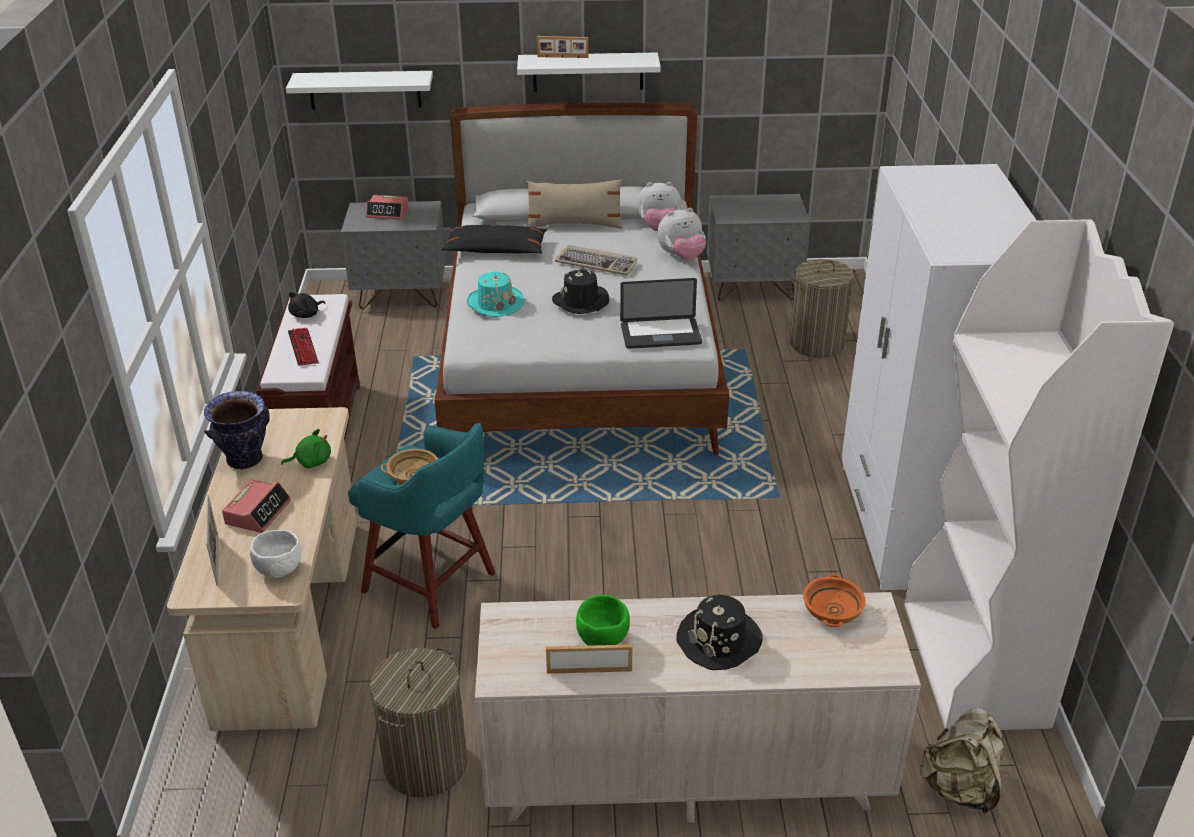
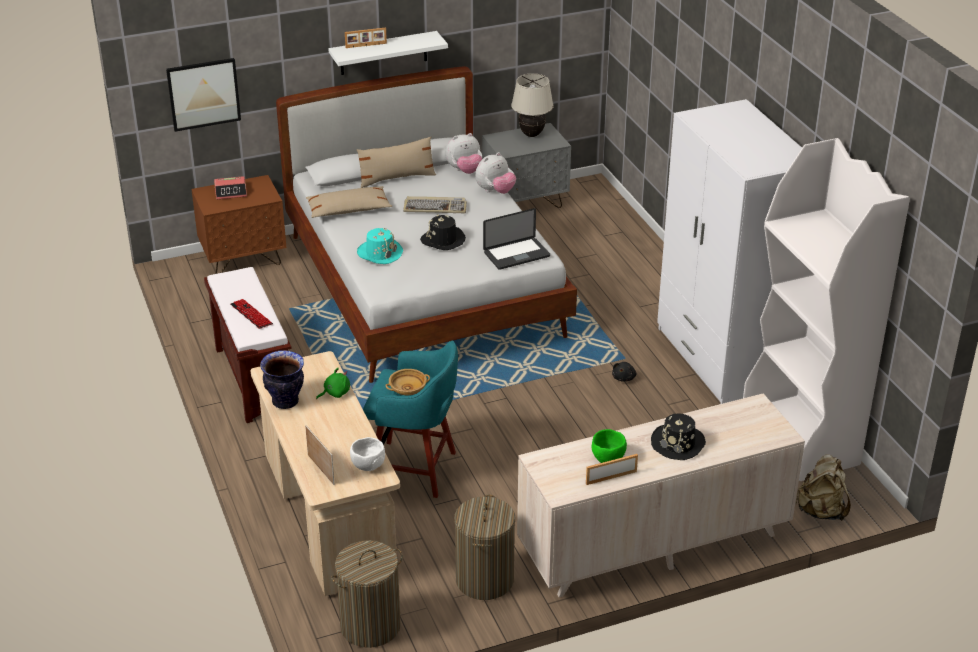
camera: 20 degrees left, 0 degrees up
(258, 512) = (324, 434): alarm clock -> none
(306, 314) = (233, 289): black plush toy -> black plush toy (624, 378)
(364, 90) = (203, 94): white shelf -> picture
(401, 295) = (244, 260): grey nightstand -> brown nightstand
(496, 250) = (348, 210): black pillow -> beige pillow
(769, 203) = (531, 134): none -> beige table lamp
(816, 343) = (595, 240): laundry basket -> laundry basket (370, 626)
(831, 611) = (734, 412): orange bowl -> none

